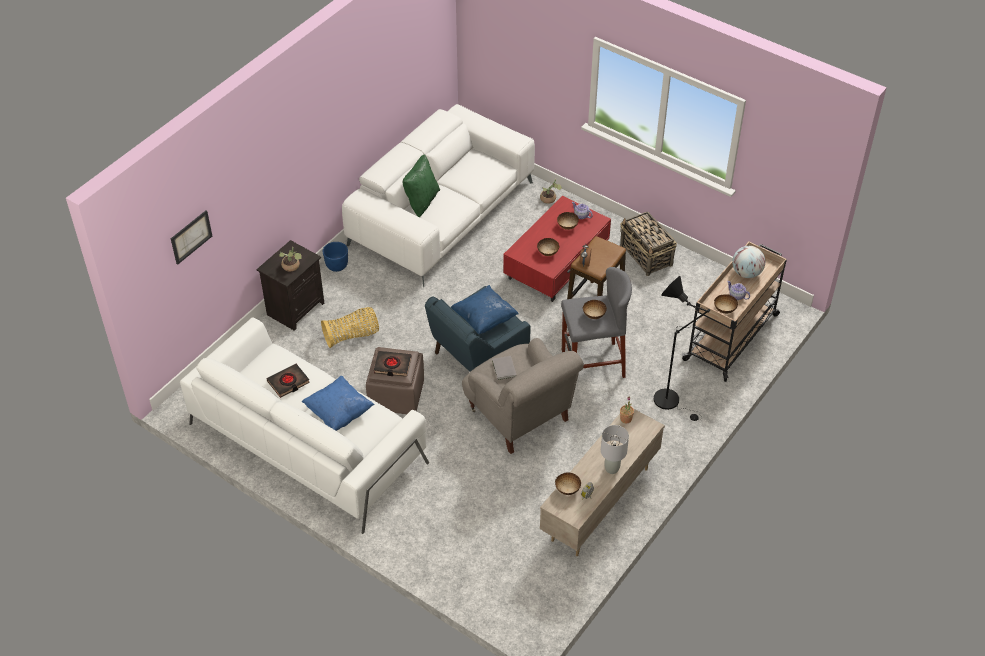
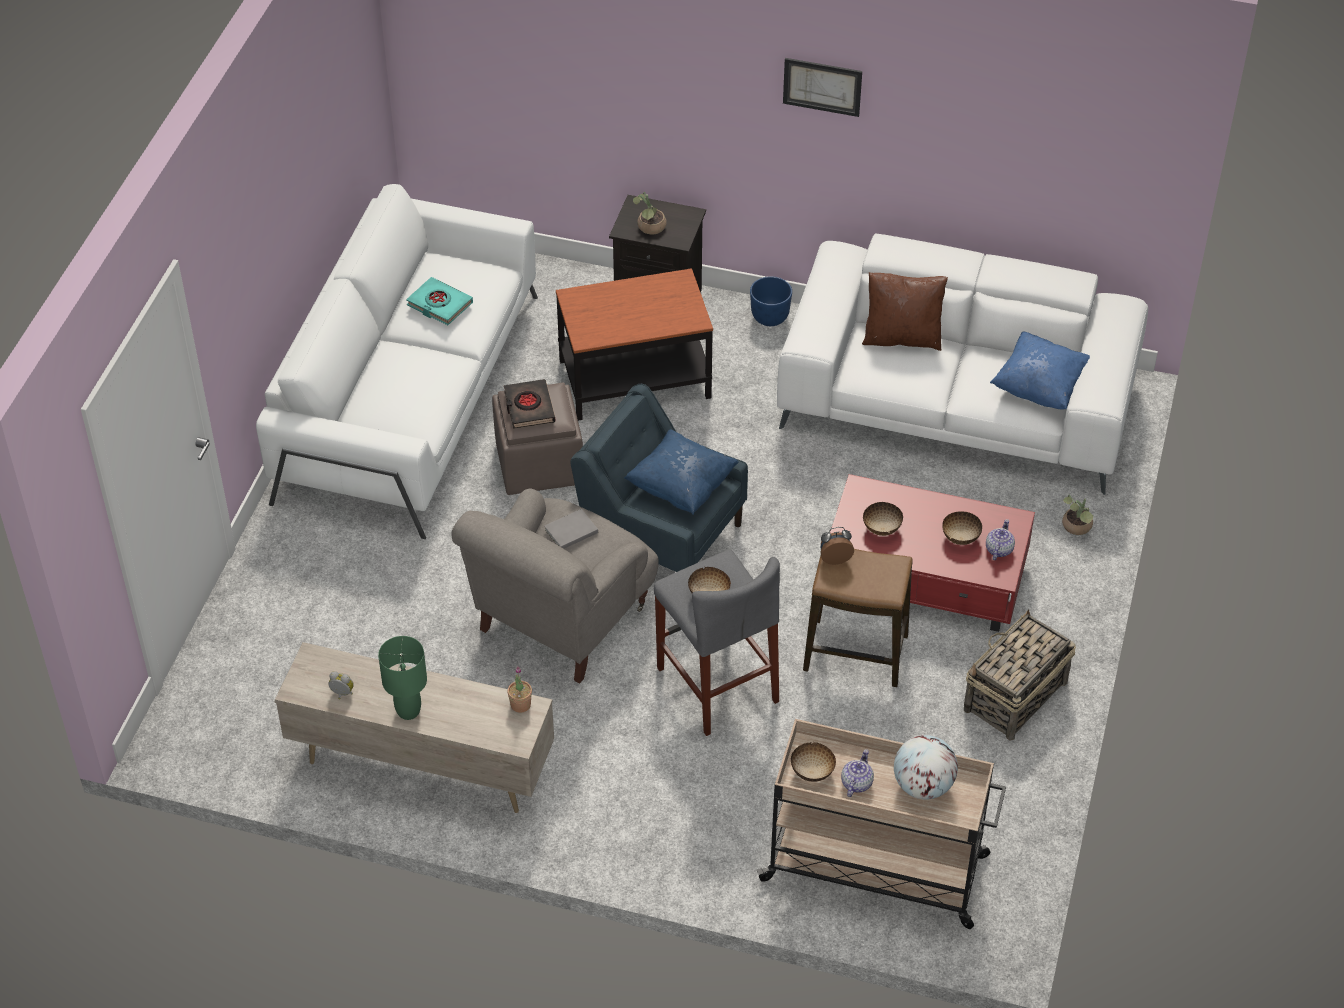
camera: 70 degrees right, 0 degrees up
(191, 237) = (518, 49): picture -> picture (822, 86)
(288, 382) = (439, 304): black book -> turquoise book
(339, 412) = (406, 374): blue pillow -> blue pillow (1040, 387)
(352, 336) = (635, 379): basket -> side table
(421, 201) = (902, 337): green pillow -> brown pillow
(567, 489) = (348, 666): bowl -> none
(611, 469) = (408, 711): grey table lamp -> green table lamp
(671, 401) = (680, 812): black floor lamp -> none

